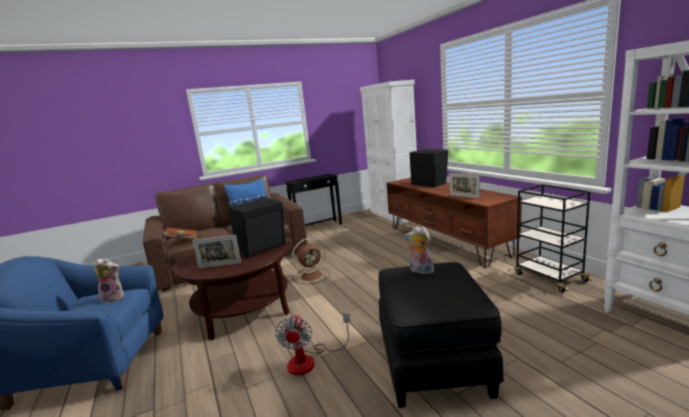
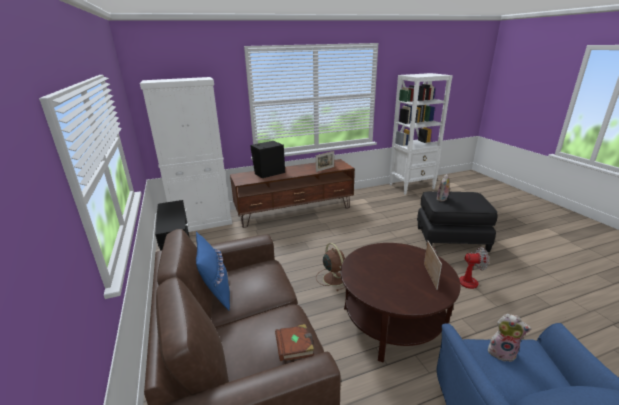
camera: 85 degrees left, 10 degrees up
(114, 298) = (502, 352): plush toy -> plush toy turned 105 degrees clockwise
(262, 248) = (387, 255): black speaker -> none
(549, 277) = (368, 196): black cart -> none

